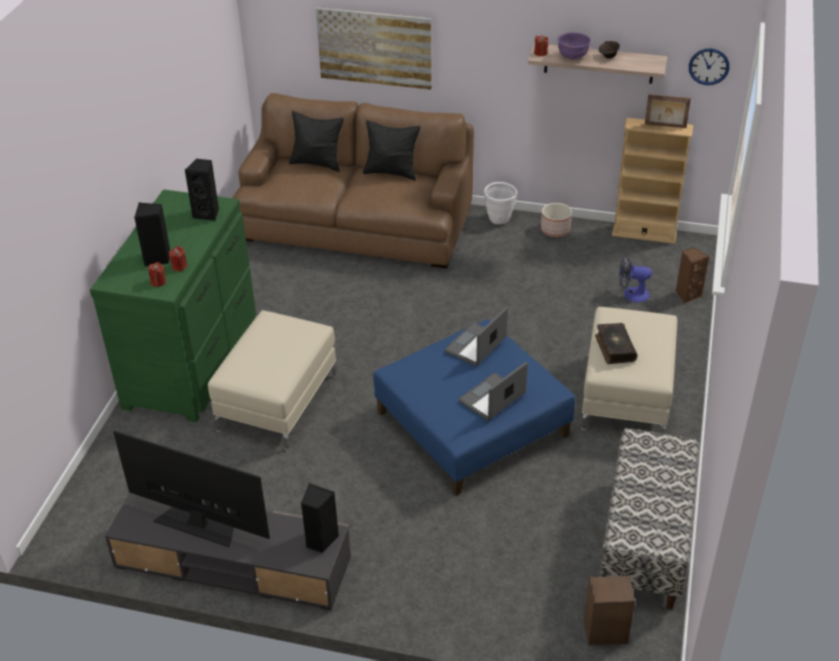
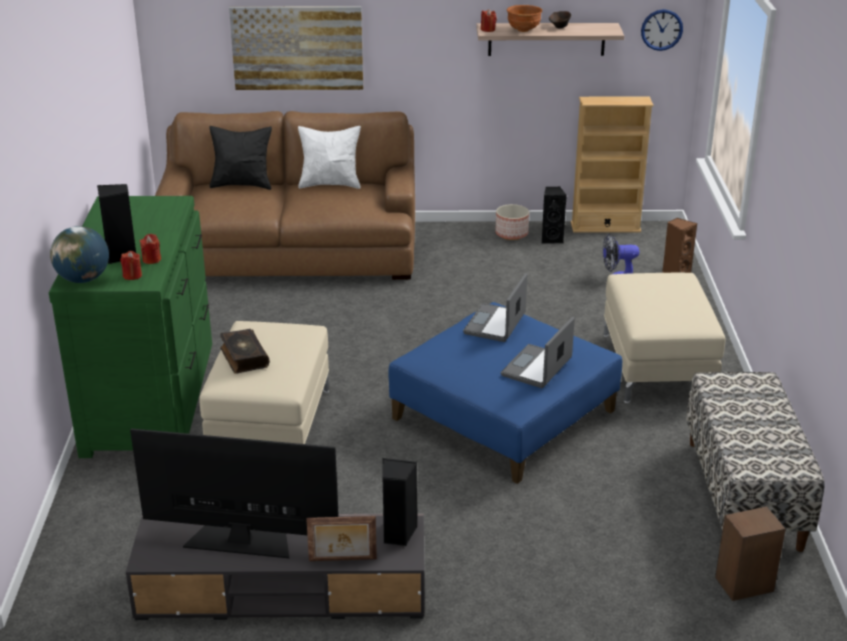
camera: 15 degrees left, 10 degrees down
(120, 280) = (83, 279): none -> globe
(208, 214) = (162, 211): black speaker -> black speaker (551, 239)
(391, 172) = (330, 184): black pillow -> white pillow
(499, 219) = (448, 231): white planter -> none
(573, 57) = (524, 30): purple bowl -> brown bowl
(614, 348) = (647, 305): book -> book (243, 357)
(665, 126) = (622, 99): picture frame -> picture frame (342, 560)

